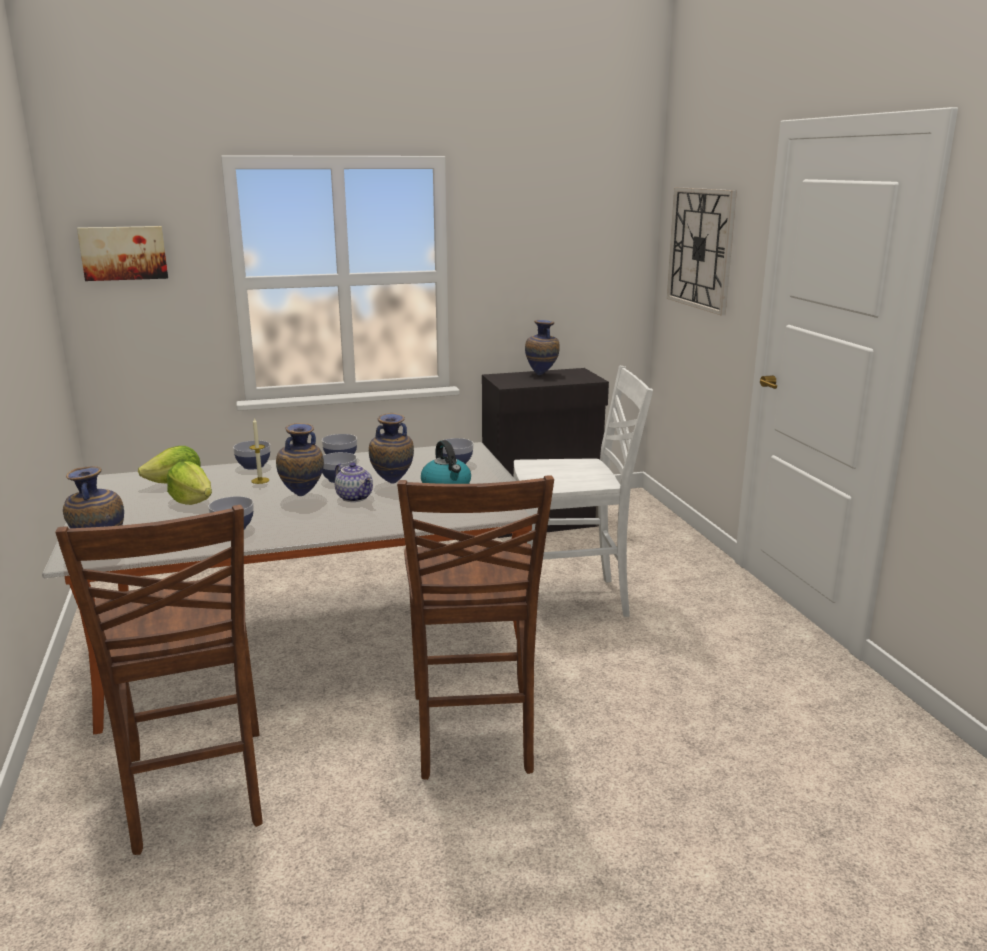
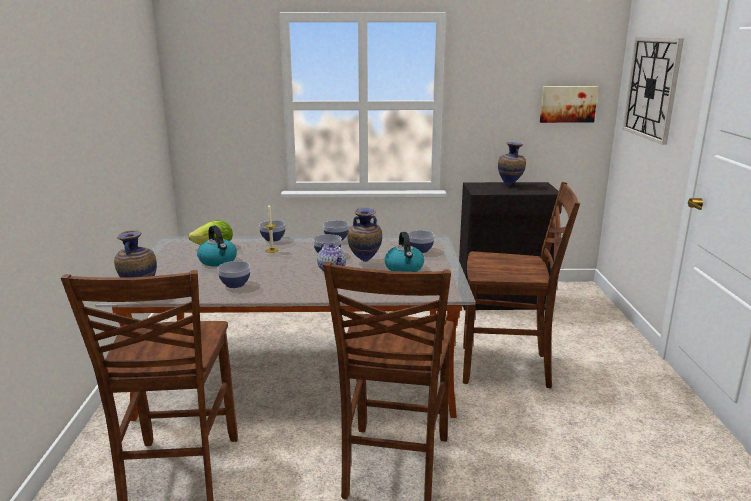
camera: 15 degrees right, 0 degrees up
(124, 253) = (210, 81): picture -> picture (567, 104)
(192, 501) = (218, 261): lettuce -> kettle
(302, 497) = (295, 265): vase -> none
(571, 600) = (507, 368): white chair -> brown chair

